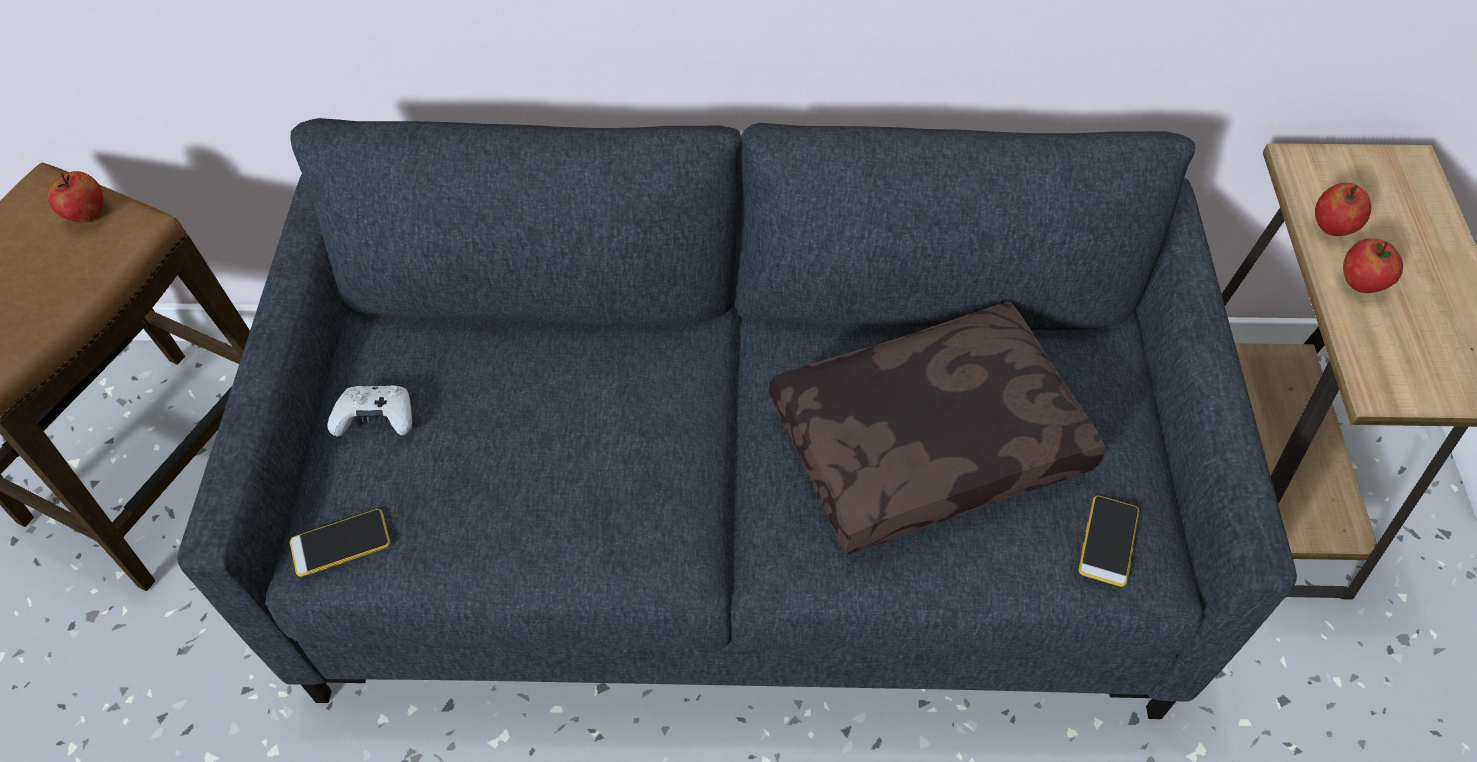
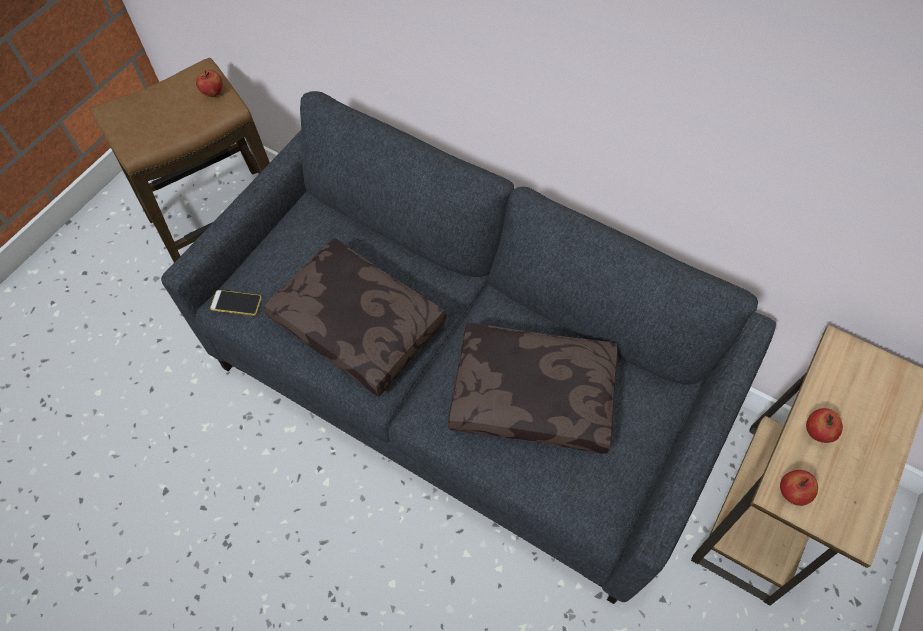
camera: 30 degrees right, 5 degrees up
(377, 418) = (285, 251): white game controller -> none
(584, 470) = (360, 323): none -> brown pillow
(1108, 541) = (590, 494): phone -> none
(1332, 227) = (827, 392): apple -> apple (792, 493)

